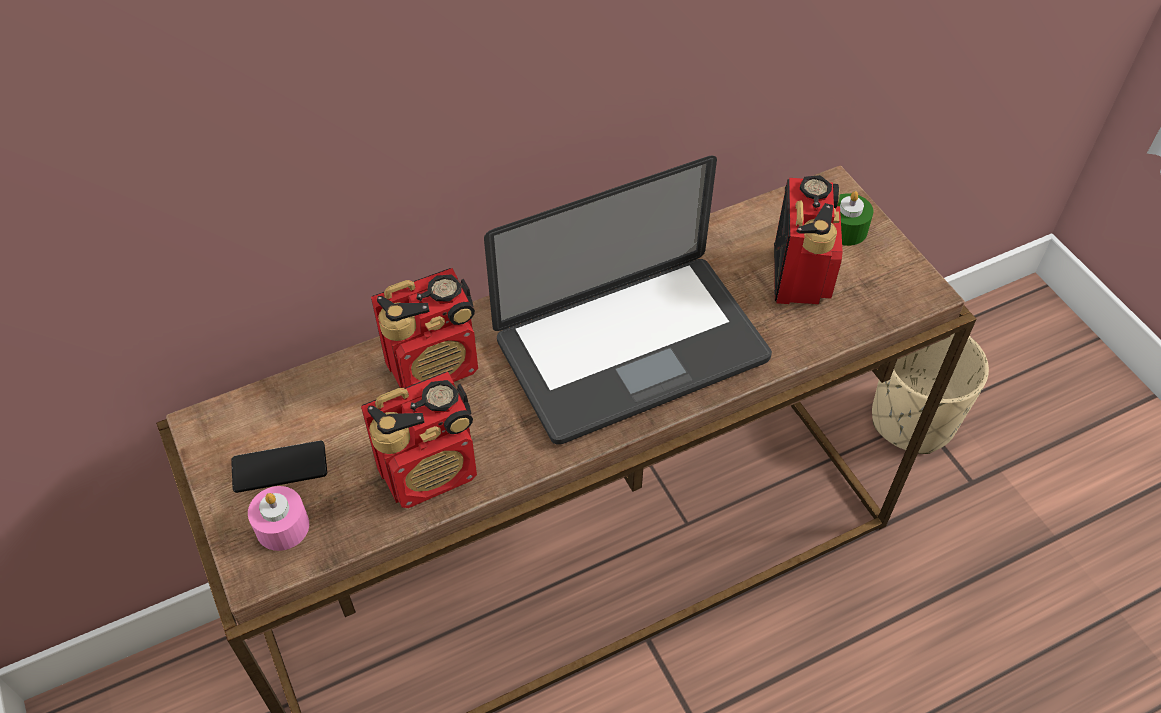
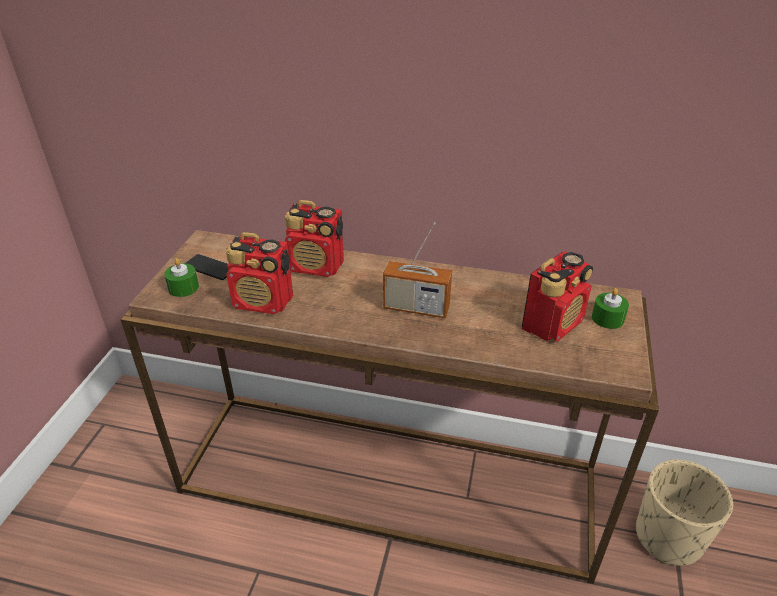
camera: 40 degrees right, 15 degrees down
(282, 526) = (183, 287): pink candle -> green candle
(631, 350) = (416, 308): laptop -> radio

